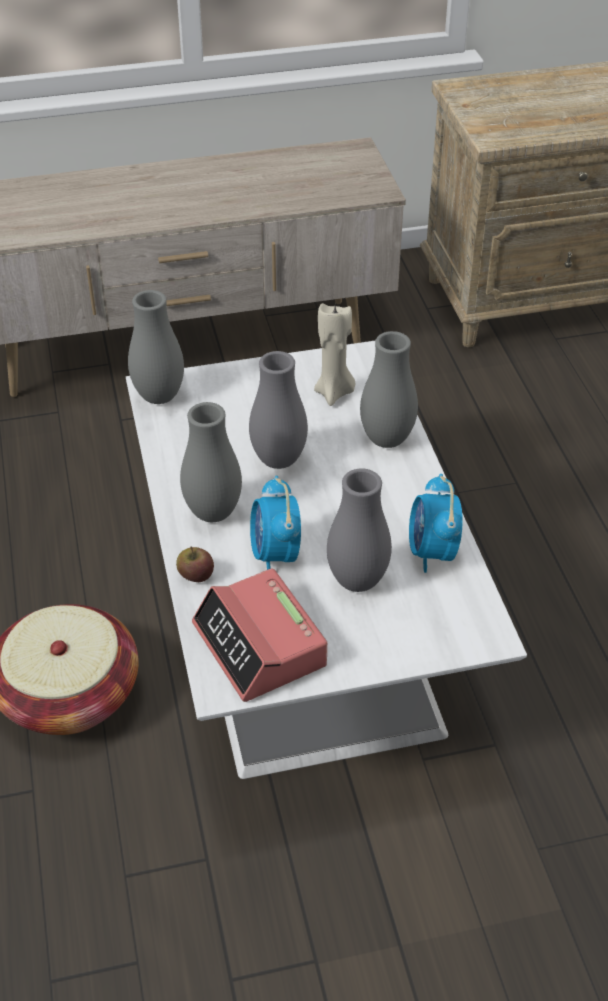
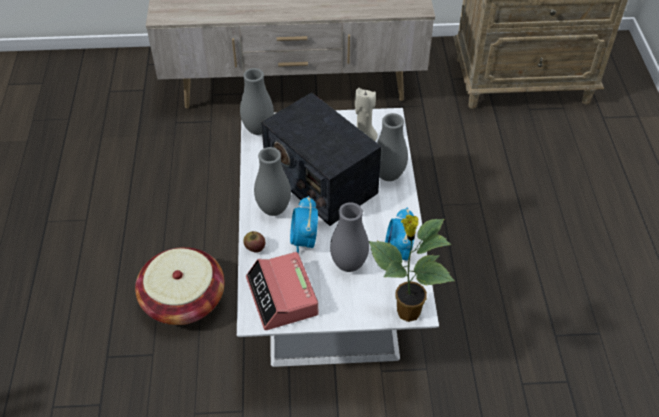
camera: 10 degrees right, 5 degrees up
(278, 460) = (320, 180): grey vase -> radio
(470, 640) = (406, 312): none -> potted plant

